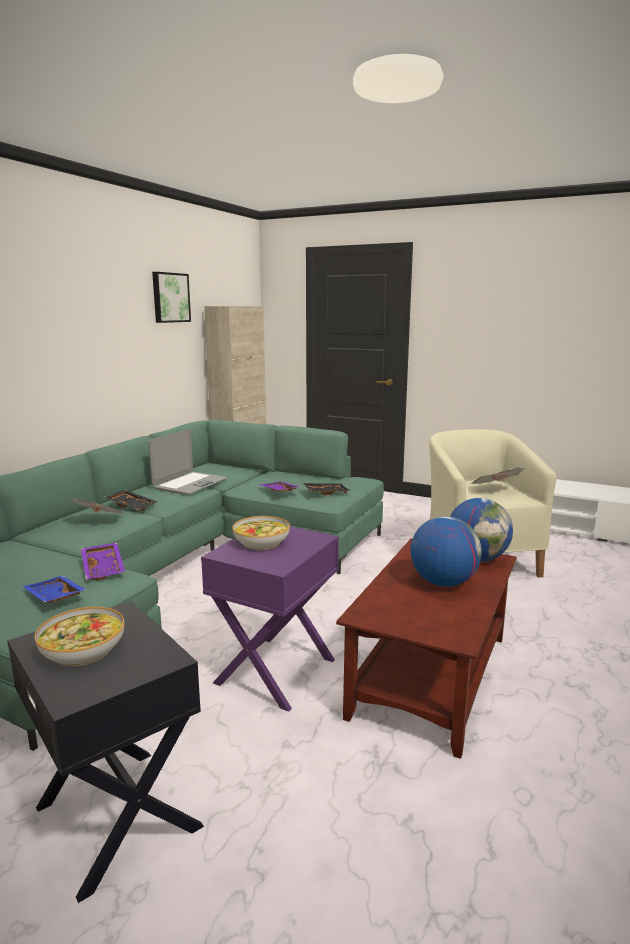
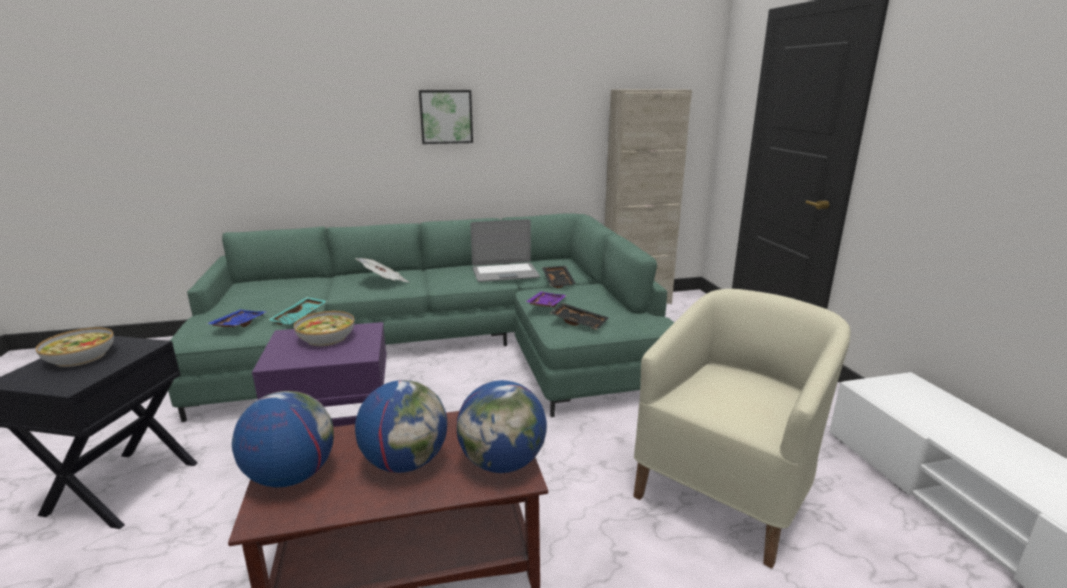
camera: 50 degrees right, 5 degrees up
(104, 568) = (300, 317): purple tray -> turquoise tray
(132, 505) = (429, 278): black tray -> black tray (559, 281)
(170, 297) = (560, 81): picture -> picture (446, 116)
(414, 620) = (291, 476): none -> globe
(495, 489) = (744, 399): newspaper -> none

